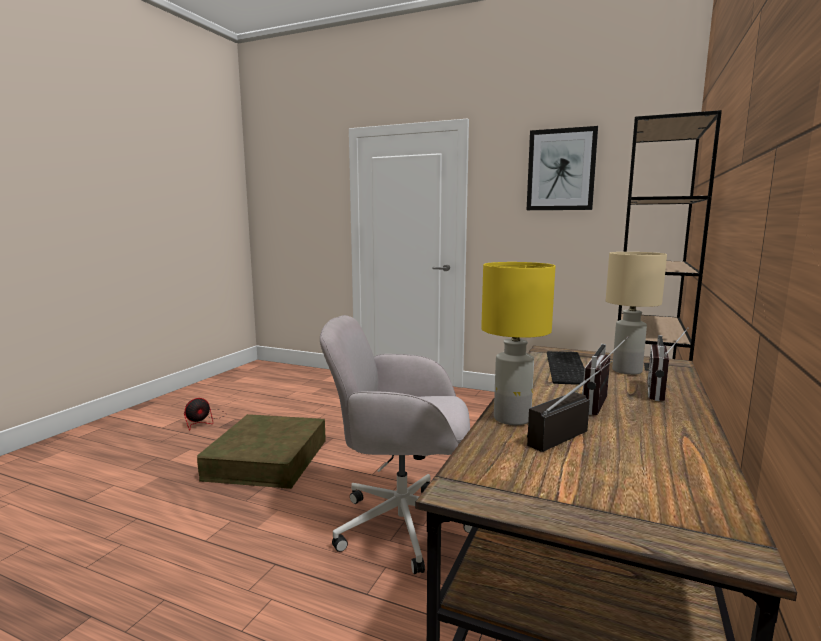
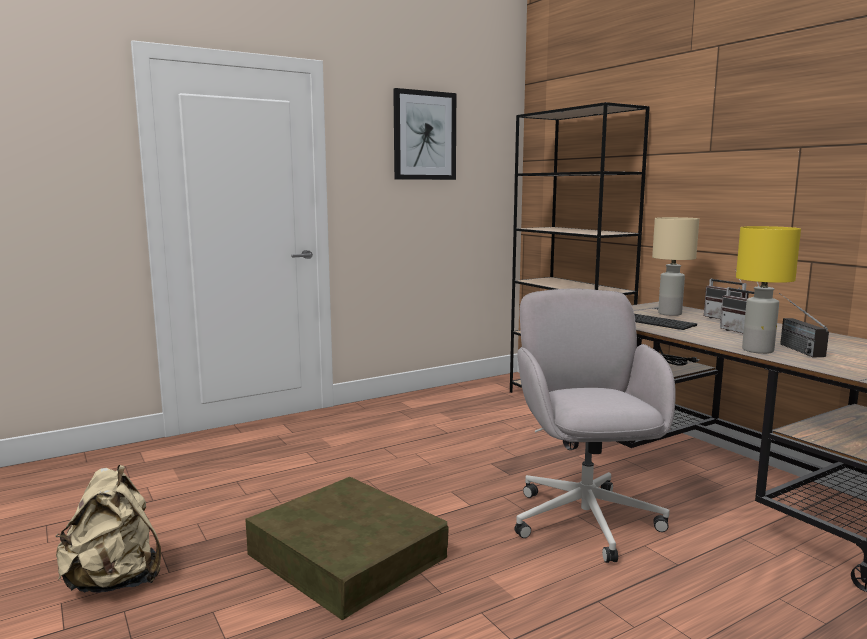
camera: 55 degrees left, 0 degrees up
(203, 421) = (115, 581): fan -> beige backpack
(400, 526) = (584, 520): grey office chair -> grey office chair turned 135 degrees clockwise

